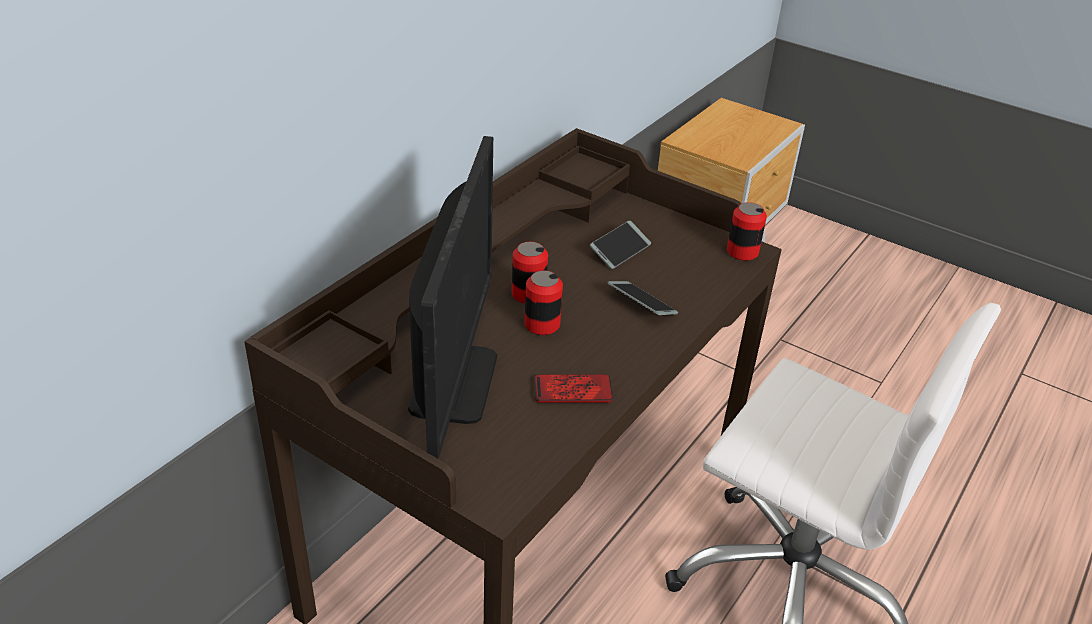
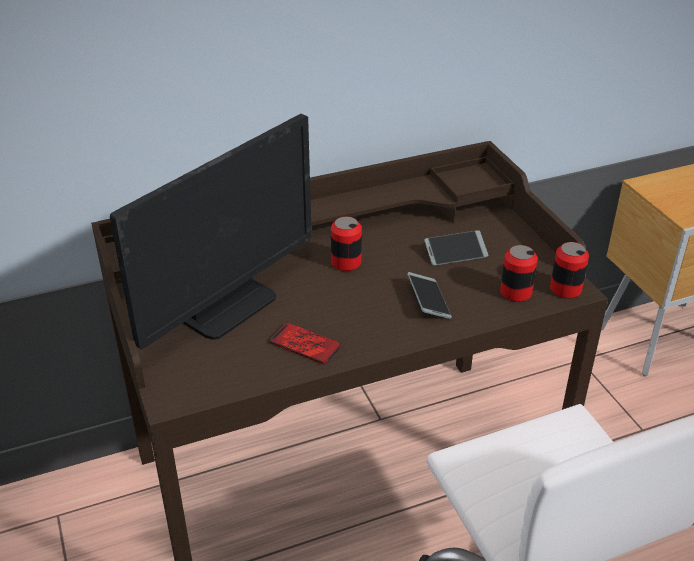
camera: 35 degrees right, 0 degrees up
(542, 324) = (332, 288): can -> can (515, 292)

